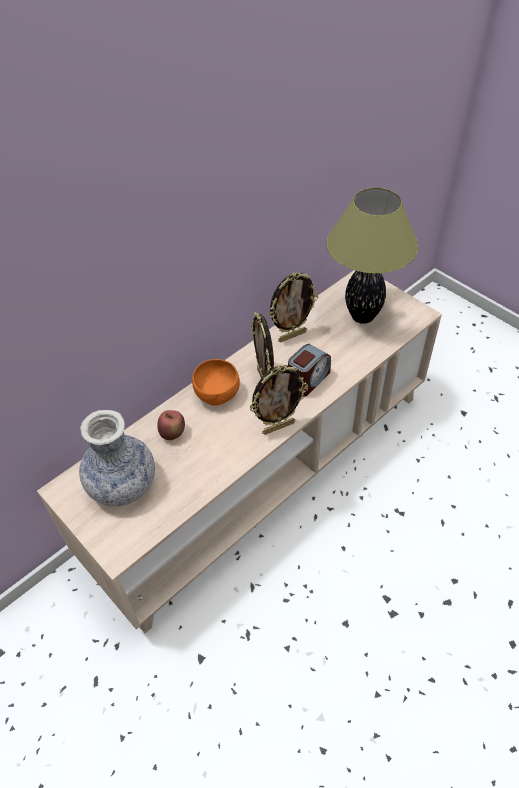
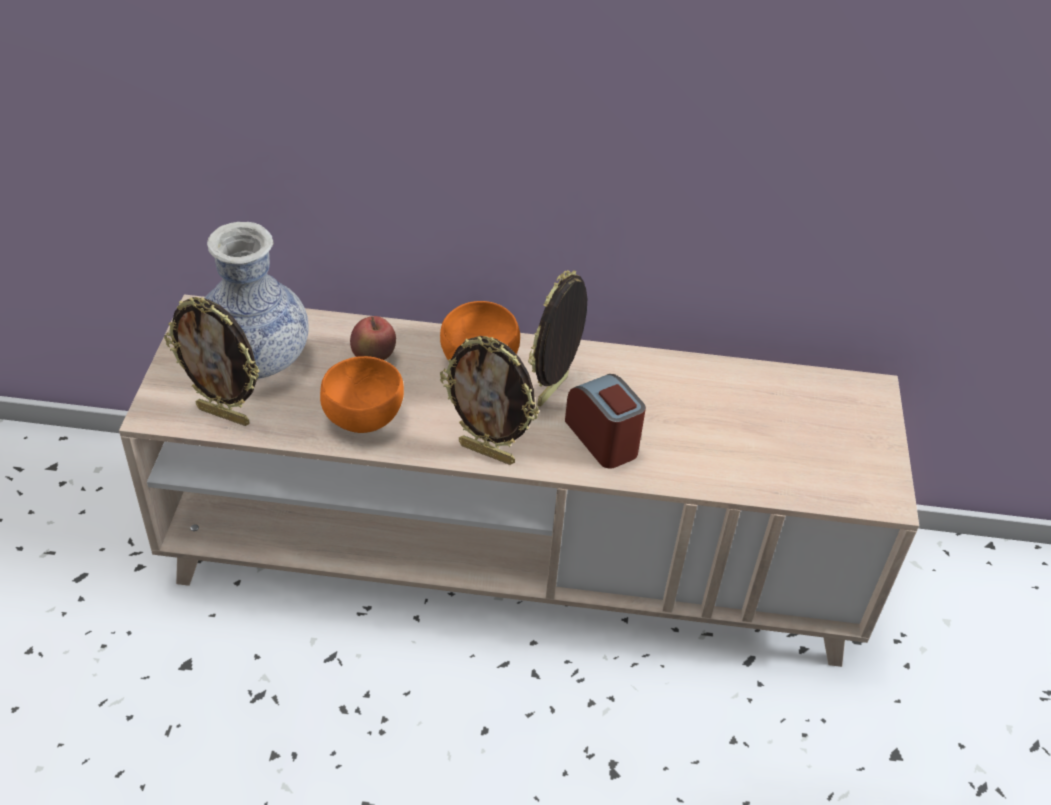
camera: 45 degrees right, 5 degrees down
(209, 462) = (363, 417): none -> orange bowl
(292, 335) = (664, 377): picture frame -> picture frame (224, 415)
(308, 380) = (603, 438): alarm clock -> alarm clock turned 120 degrees counterclockwise
(362, 317) = (793, 432): table lamp -> none

